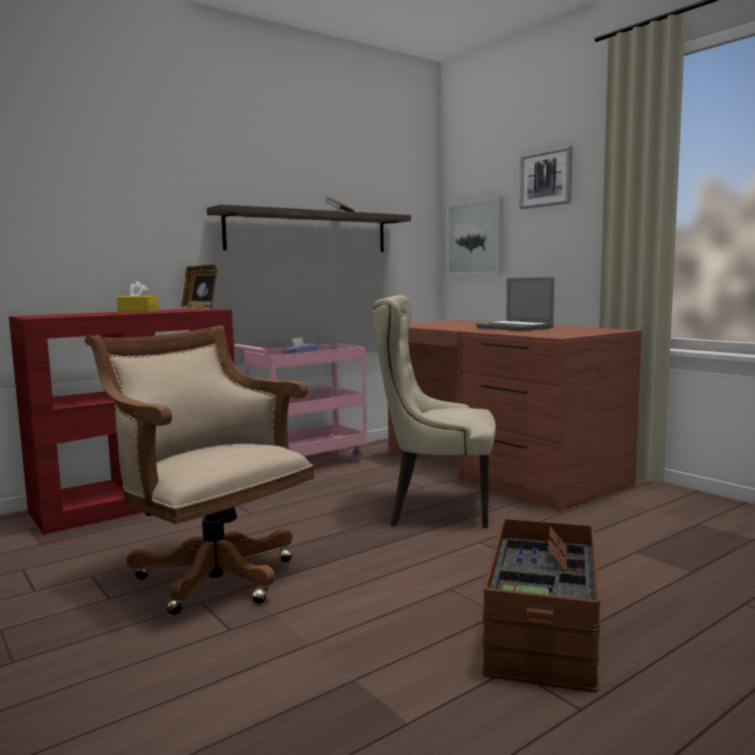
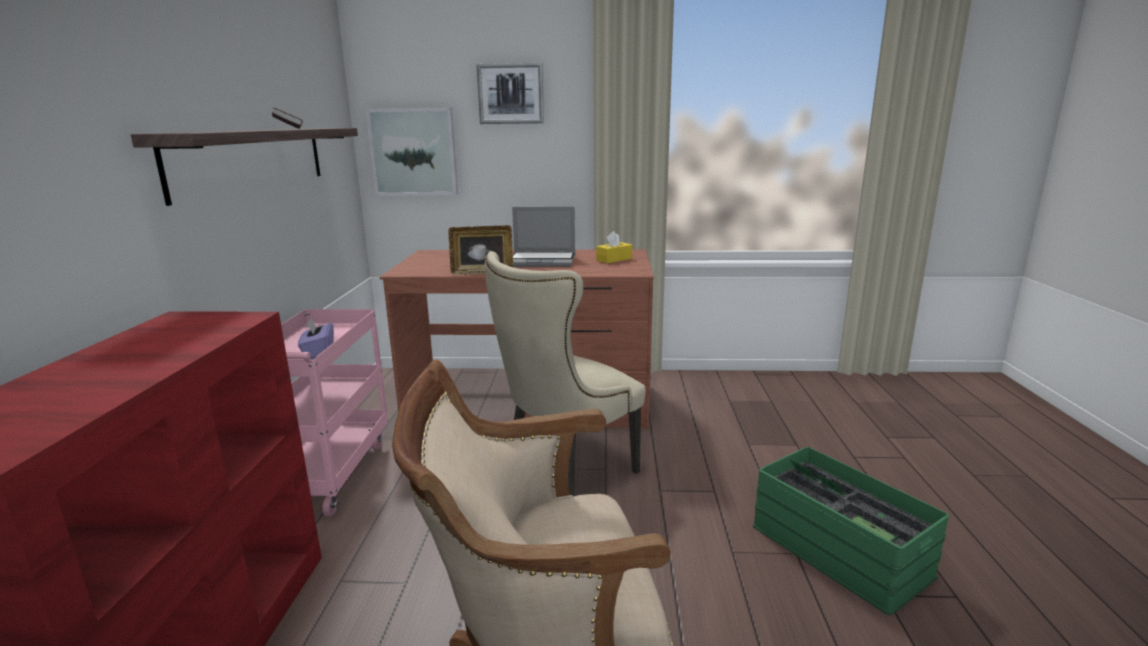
camera: 50 degrees left, 10 degrees up
(138, 311) = (109, 355): yellow tissue box -> yellow tissue box (614, 259)
(200, 309) = (200, 318): picture frame -> picture frame (482, 273)
(540, 631) = (837, 550): brown storage box -> green storage box

